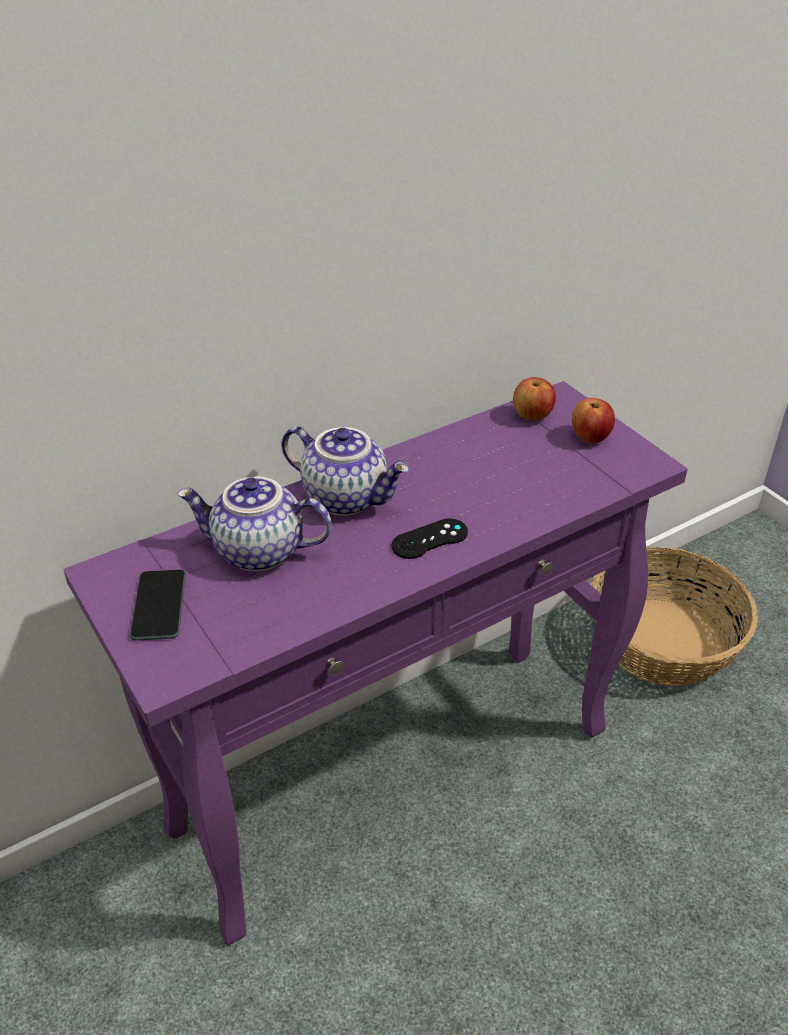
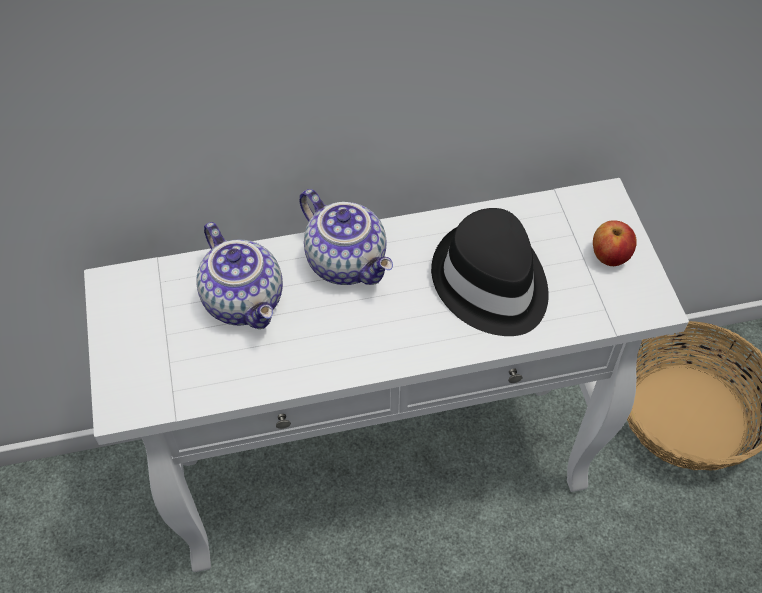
camera: 20 degrees right, 15 degrees up
(159, 605) = (144, 332): phone -> none
(257, 553) = (246, 301): teapot -> teapot turned 150 degrees counterclockwise
(396, 776) = (384, 470): purple console table -> white console table
(429, 539) = (401, 331): black game controller -> none
(494, 482) = (490, 283): none -> black hat
(532, 416) = (565, 214): apple -> none

